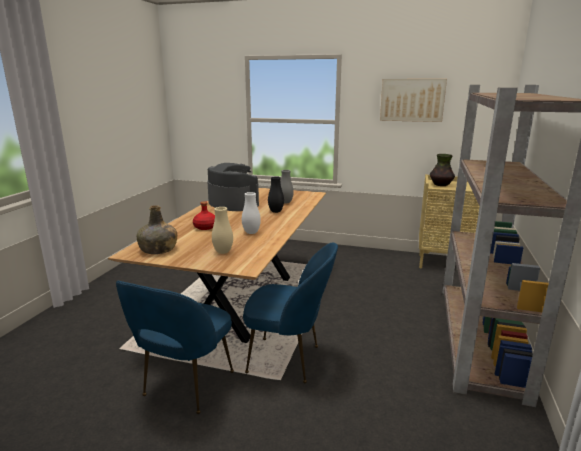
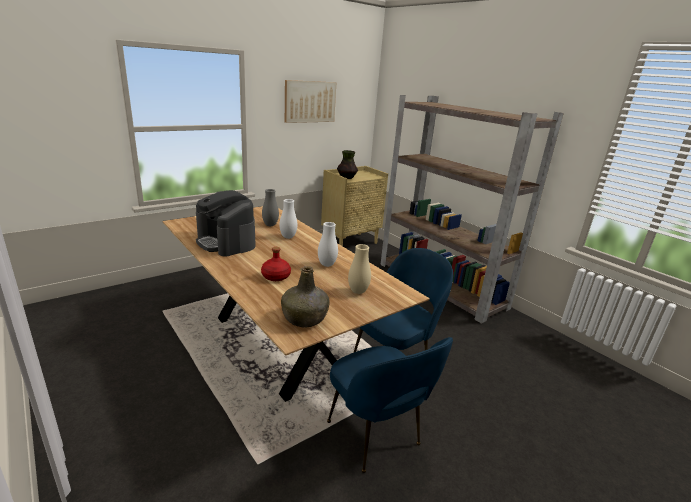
camera: 55 degrees left, 5 degrees up
(233, 204) = (226, 242): coffee machine -> coffee machine turned 120 degrees counterclockwise
(276, 211) = (288, 237): black vase -> white vase

